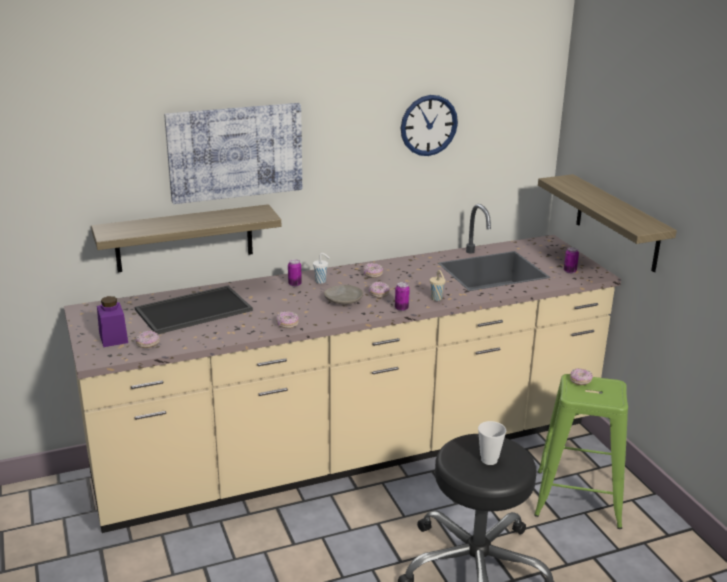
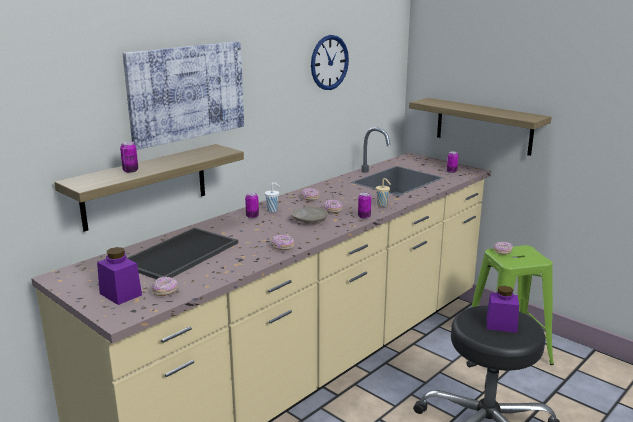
camera: 25 degrees left, 5 degrees down
(159, 225) = (130, 171): none -> can
(489, 460) = (501, 325): cup -> purple jar

